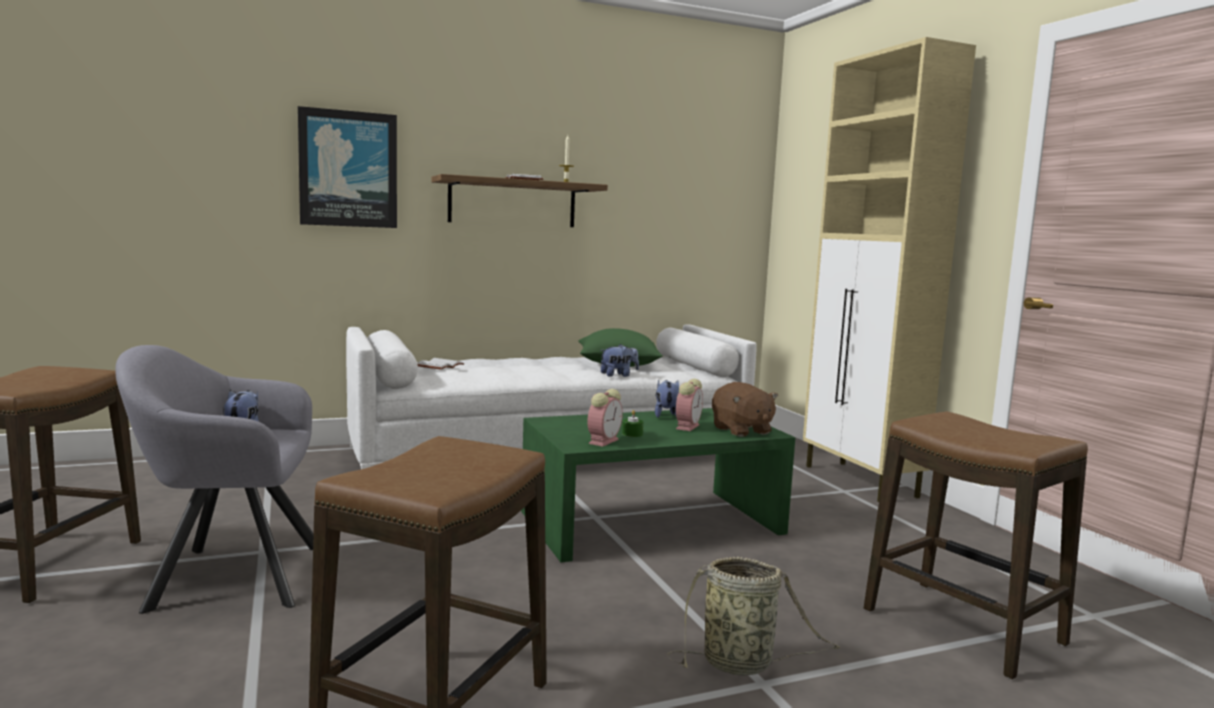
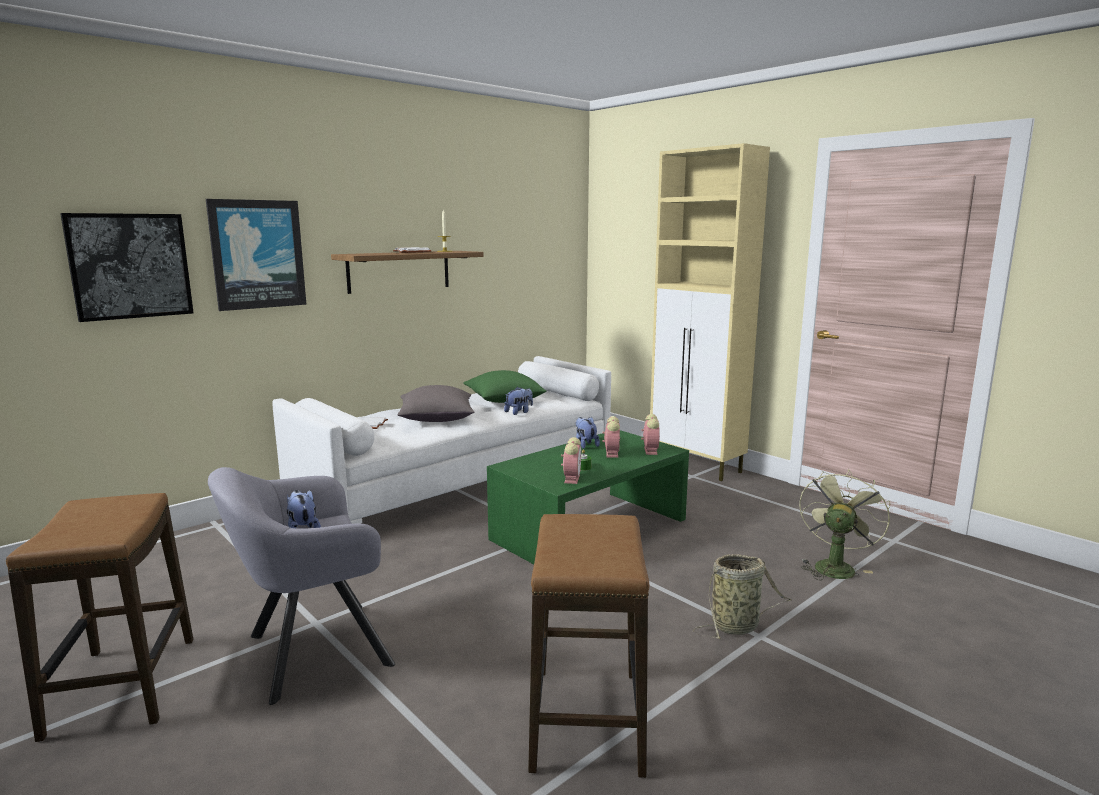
camera: 20 degrees left, 5 degrees up
(214, 169) = (130, 266): none -> picture
(516, 370) = (436, 419): none -> grey pillow
(741, 430) = (650, 450): brown plush toy -> alarm clock
(961, 627) = (834, 566): stool -> green fan

